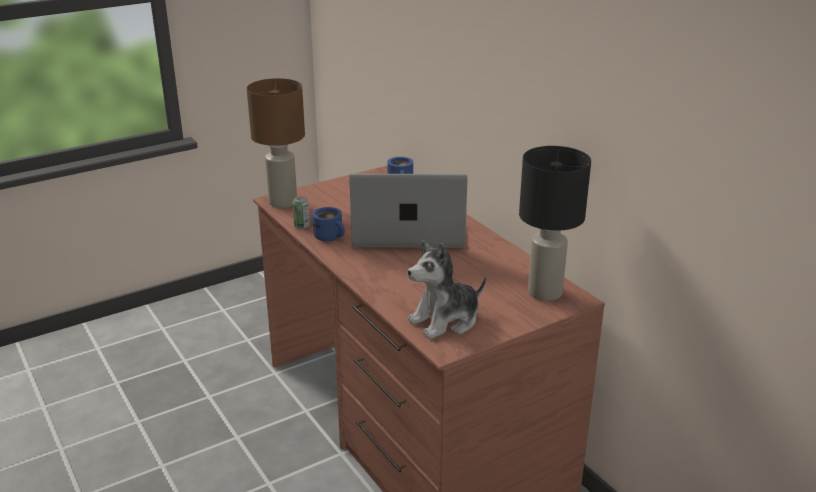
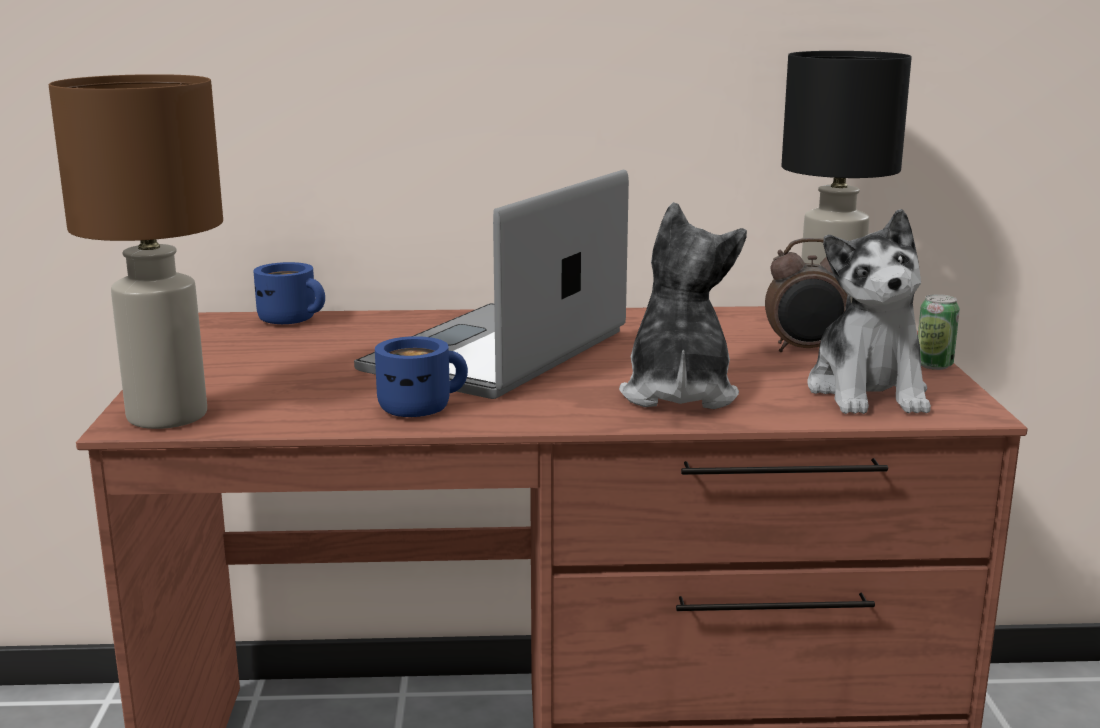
camera: 60 degrees left, 10 degrees down
(302, 226) = (322, 421): can -> can (934, 365)
(397, 279) = (677, 393): none -> plush toy
(490, 295) = (805, 350): none -> alarm clock

